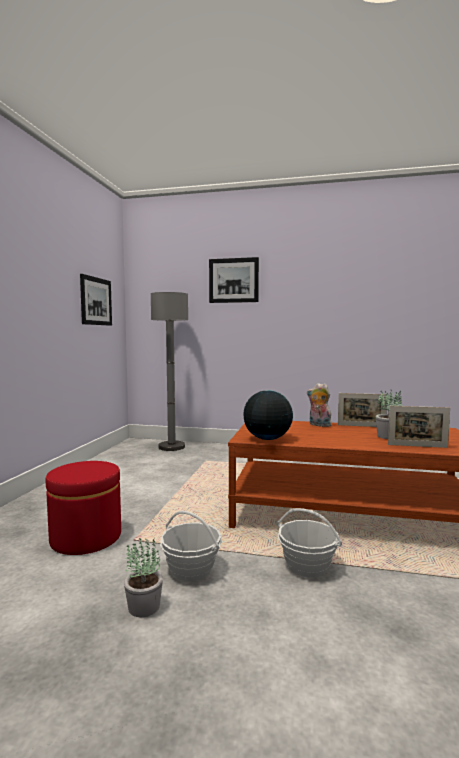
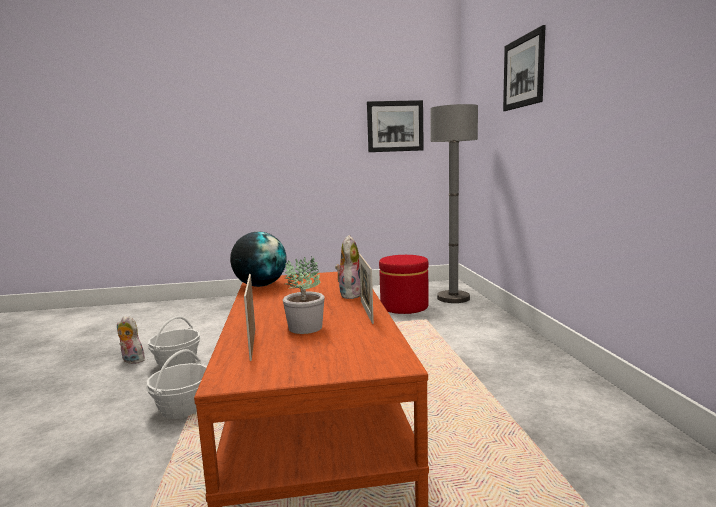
camera: 70 degrees right, 5 degrees up
(86, 538) = (222, 324): red ottoman -> red ottoman (404, 306)
(144, 606) = (131, 361): potted plant -> plush toy

